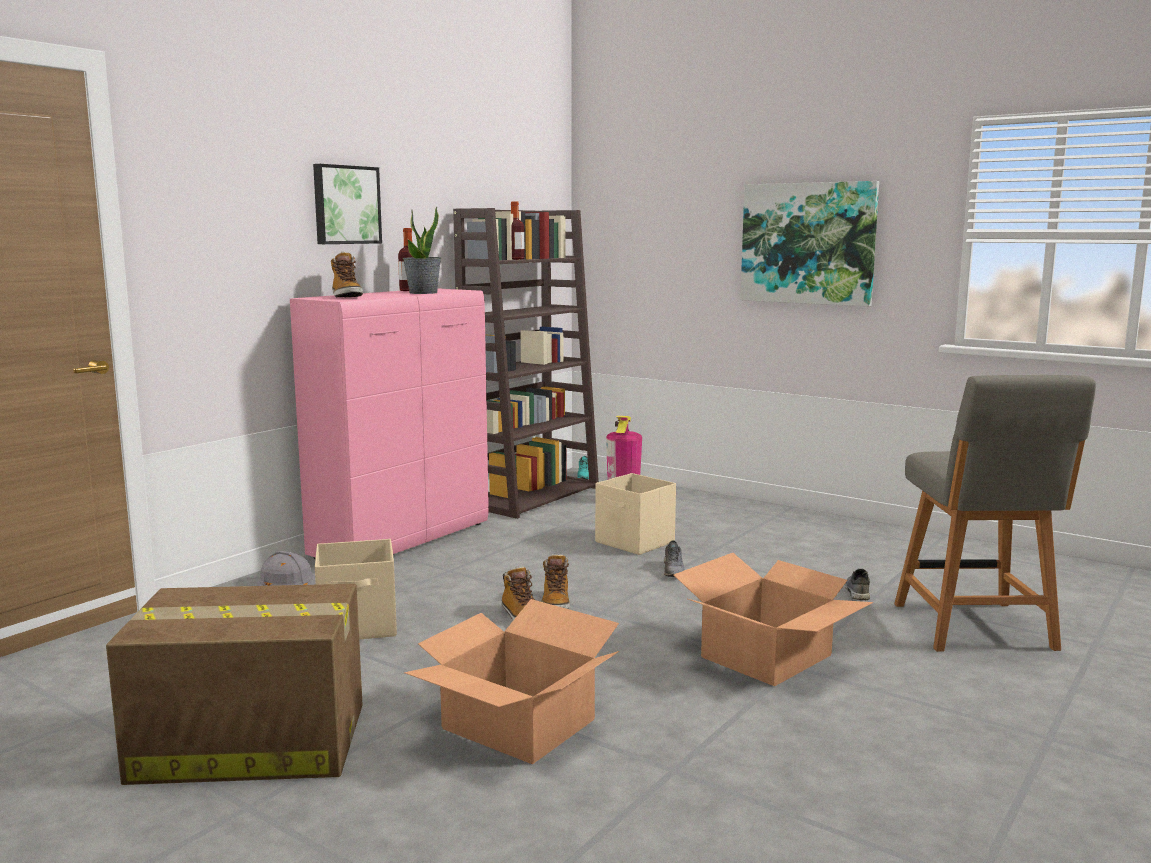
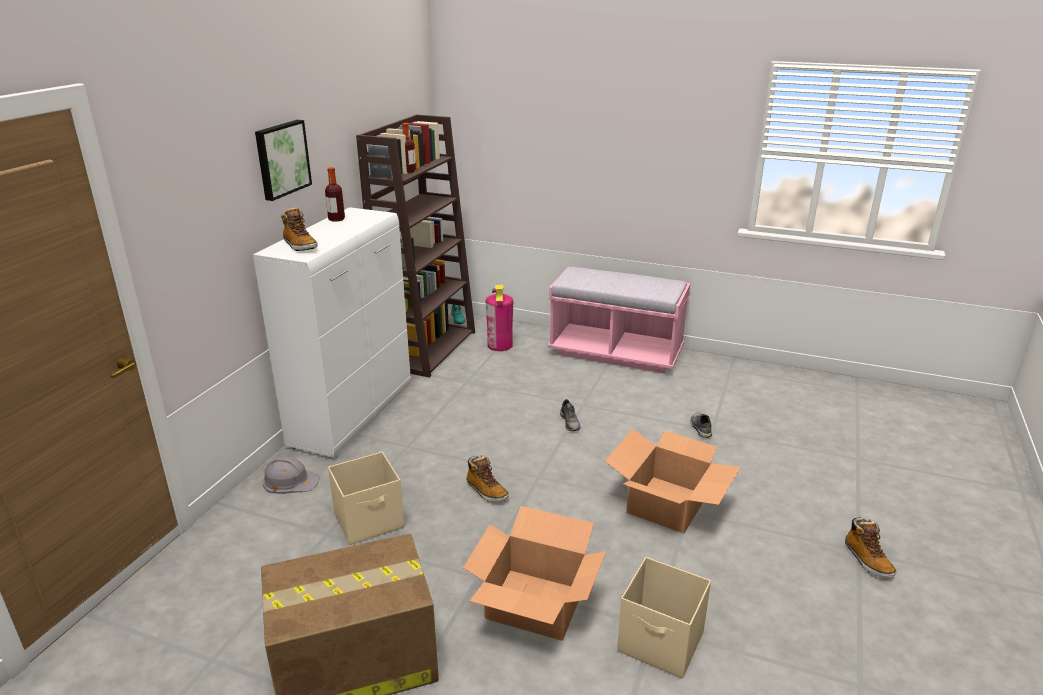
camera: 15 degrees left, 15 degrees up
(403, 540) = (353, 415): pink cabinet -> white cabinet
(423, 293) = (355, 226): potted plant -> none
(555, 603) = (502, 471): boot -> boot (867, 560)
(635, 542) = (530, 394): beige storage box -> beige storage box (661, 643)
(775, 517) = (616, 352): none -> pink bench
(808, 243) = (638, 148): picture -> none
(975, 629) = (785, 454): grey chair -> none

